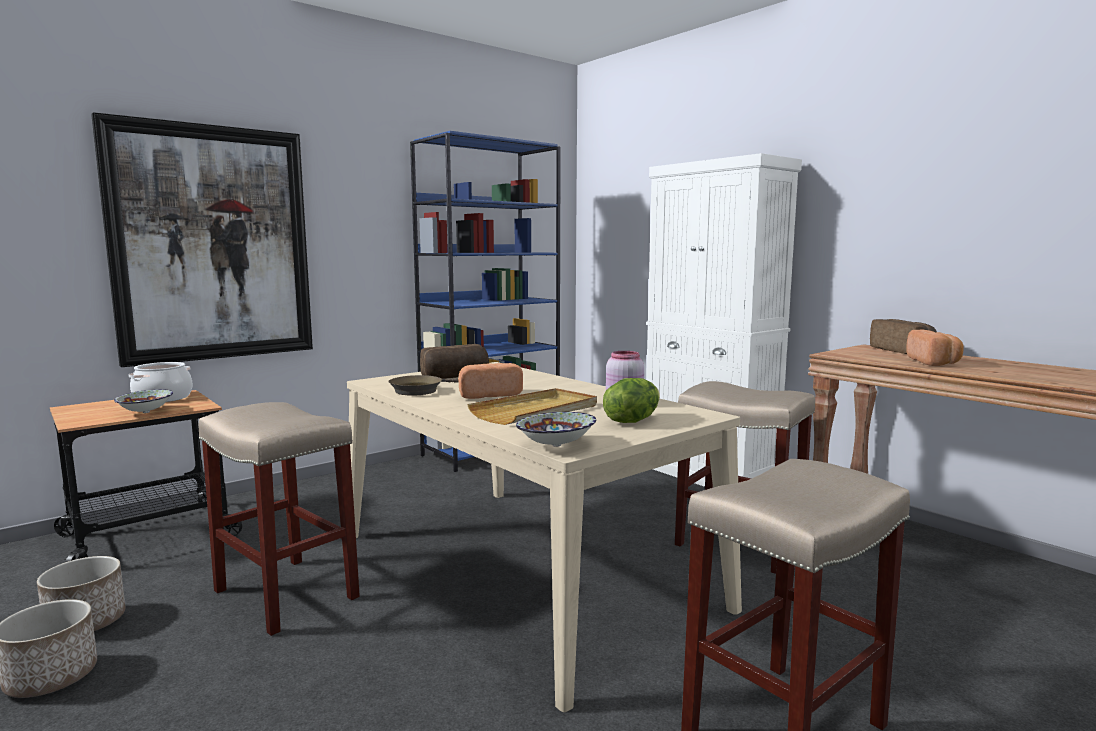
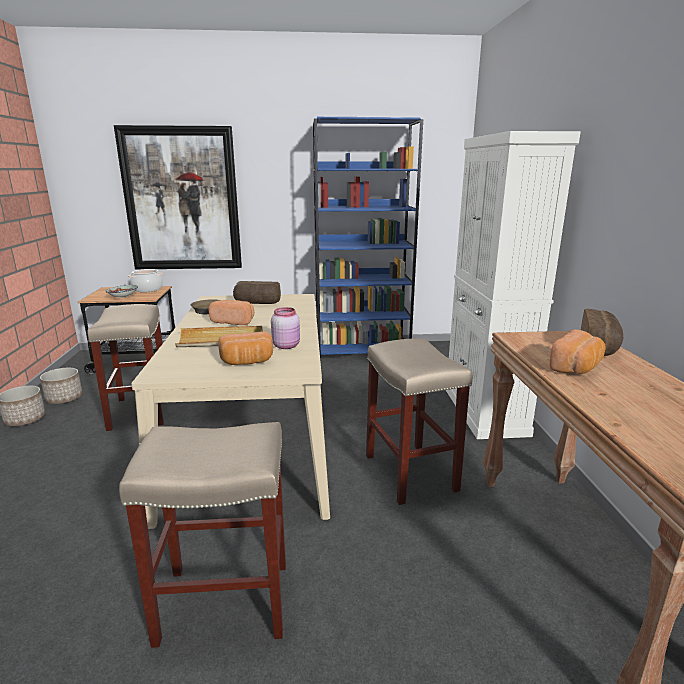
camera: 35 degrees right, 10 degrees up
(557, 445) = (159, 370): bowl -> none
(631, 420) = (247, 362): lettuce -> bread

